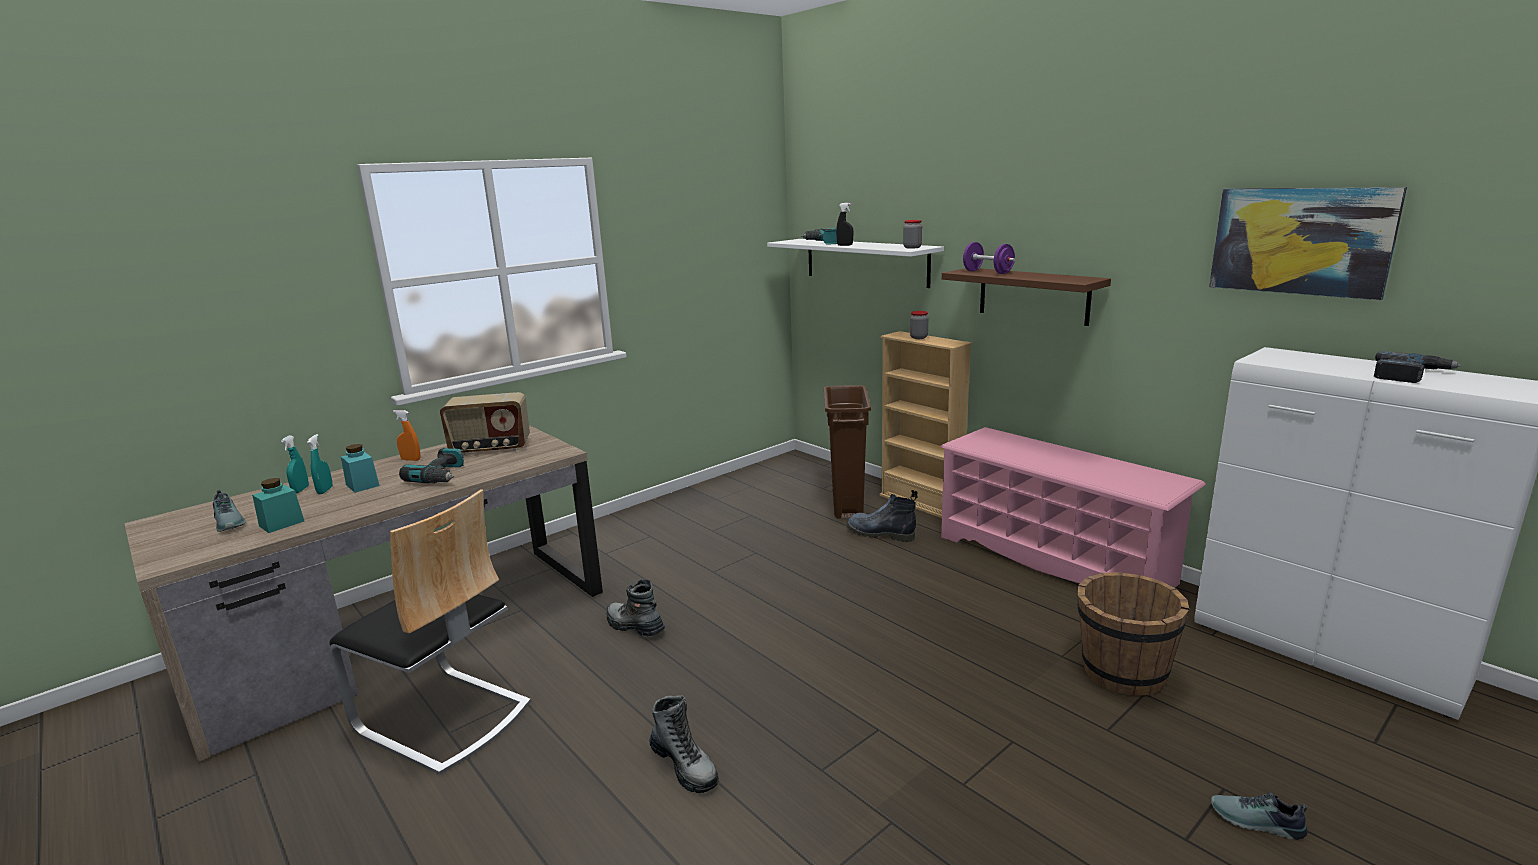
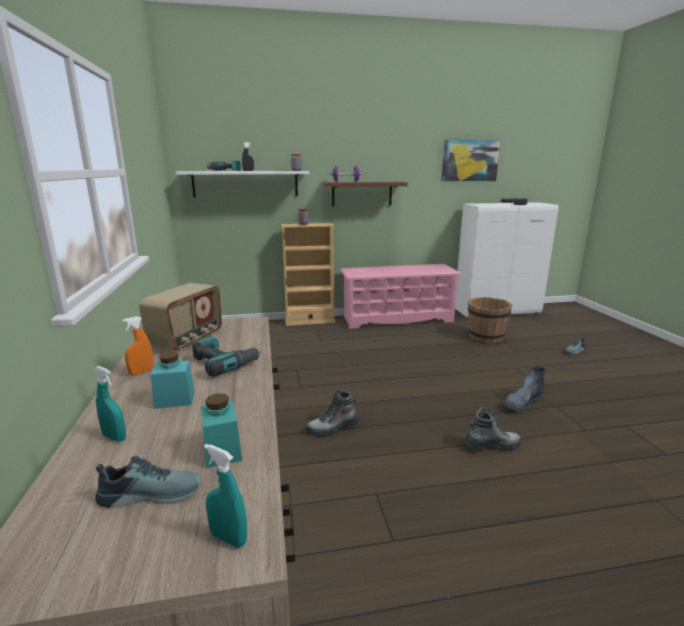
camera: 60 degrees left, 0 degrees up
(325, 490) = (150, 421): turquoise spray bottle -> turquoise spray bottle (228, 538)
(443, 718) = (370, 541): chair -> none
(847, 505) = (282, 334): brown trash can -> none
(879, 533) = (325, 338): boot -> boot (522, 403)

